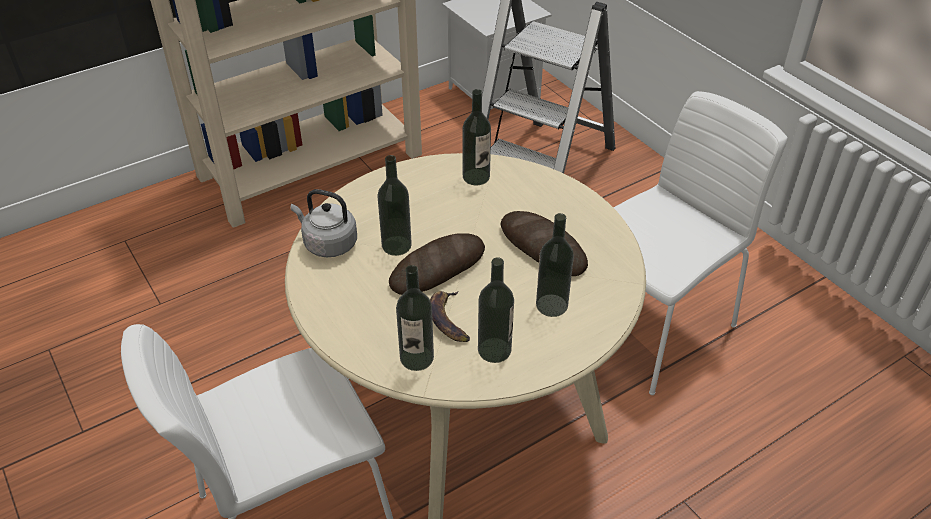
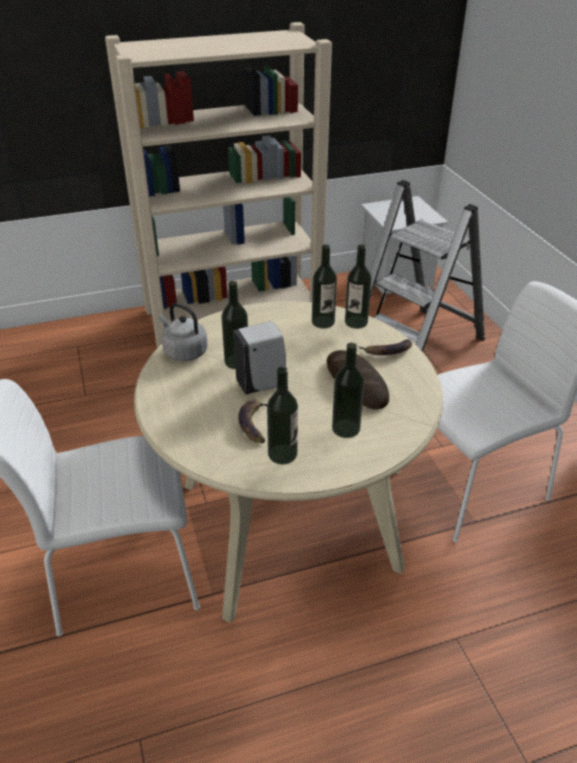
camera: 15 degrees right, 5 degrees down
(416, 358) = (216, 448): bottle -> bottle (356, 322)
(437, 269) = (262, 384): bread -> white soap dispenser
(562, 202) = (387, 351): none -> banana

